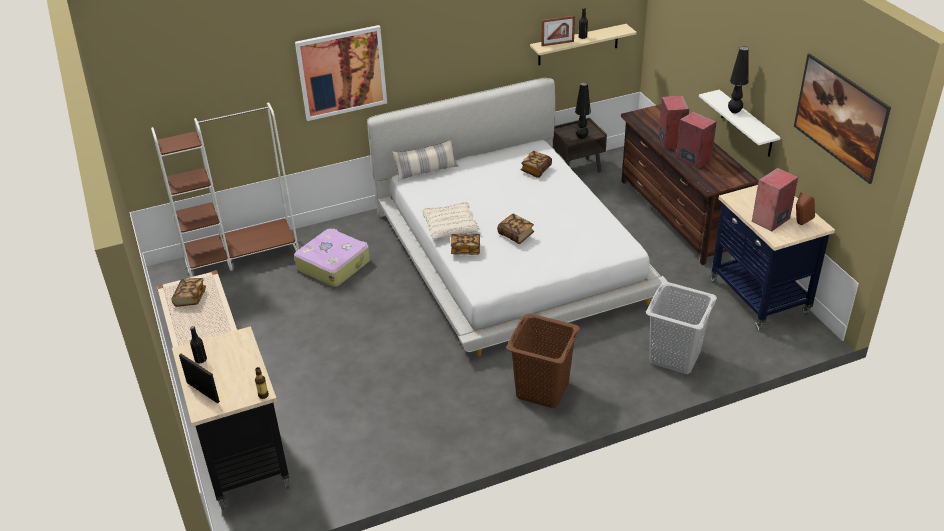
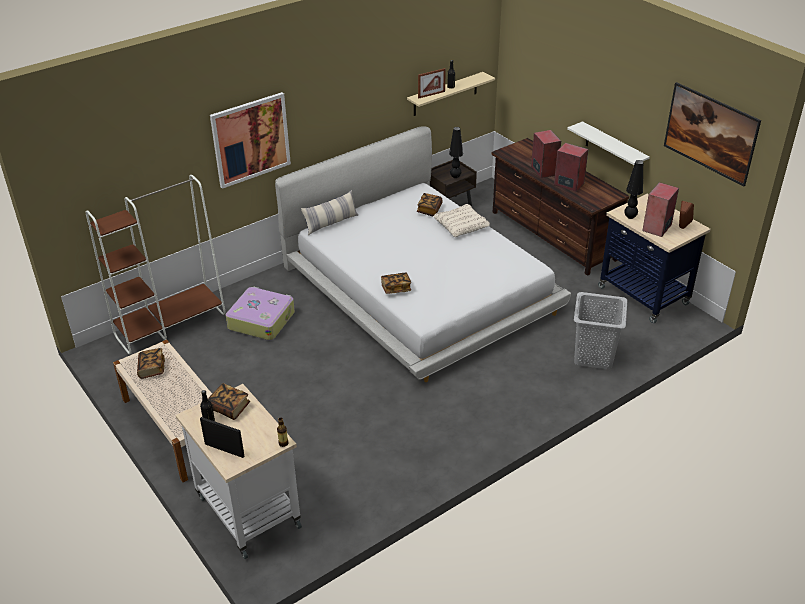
camera: 15 degrees left, 0 degrees up
(244, 461) = (248, 512): black cart -> white cart
(450, 226) = (373, 269): beige pillow -> beige pillow (461, 225)
(516, 235) = (435, 269): book -> book (229, 408)
(542, 389) = (493, 402): brown laundry basket -> none
(734, 111) = (603, 139): black table lamp -> black table lamp (630, 217)

